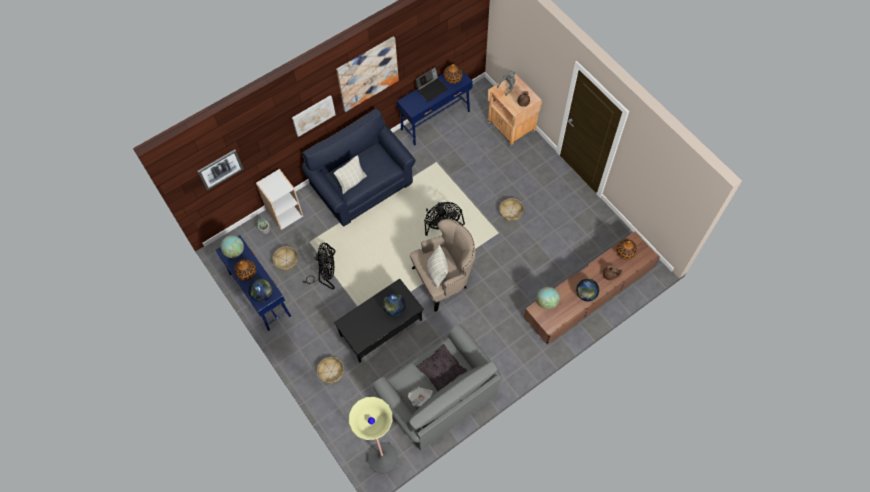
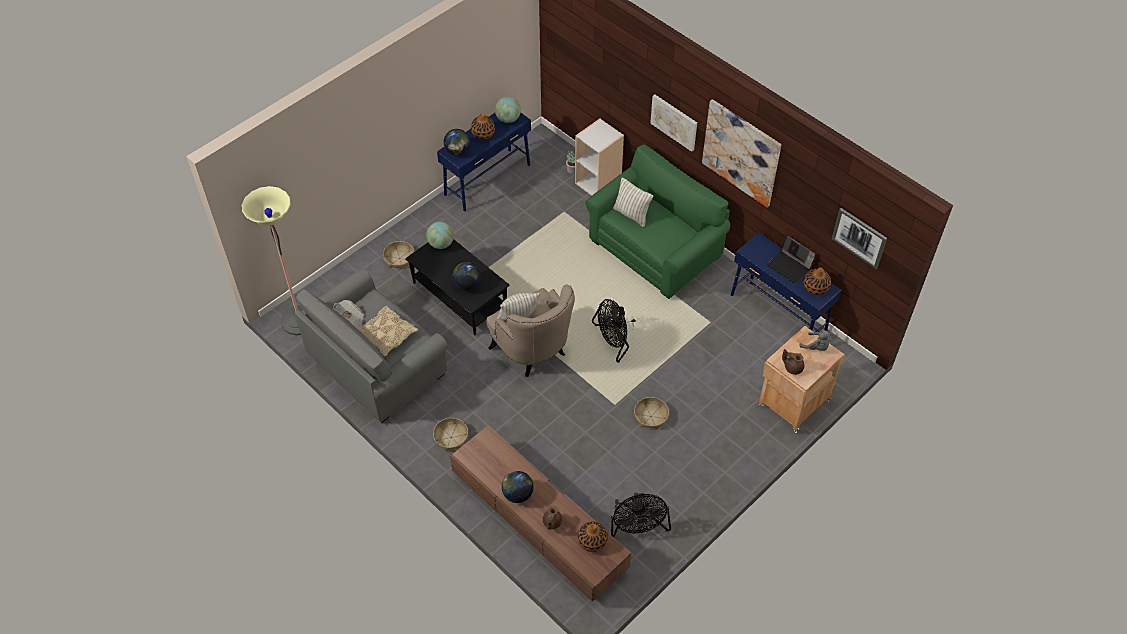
camera: 80 degrees right, 10 degrees down
(220, 169) = (579, 58): picture -> picture (859, 238)
(286, 260) = (535, 195): basket -> basket (451, 437)
(325, 273) = (524, 233): black fan -> black fan (635, 525)
(362, 185) = (655, 249): blue sofa -> green sofa
(441, 370) = (387, 335): black pillow -> beige pillow
(546, 302) = (499, 448): globe -> globe (441, 244)

